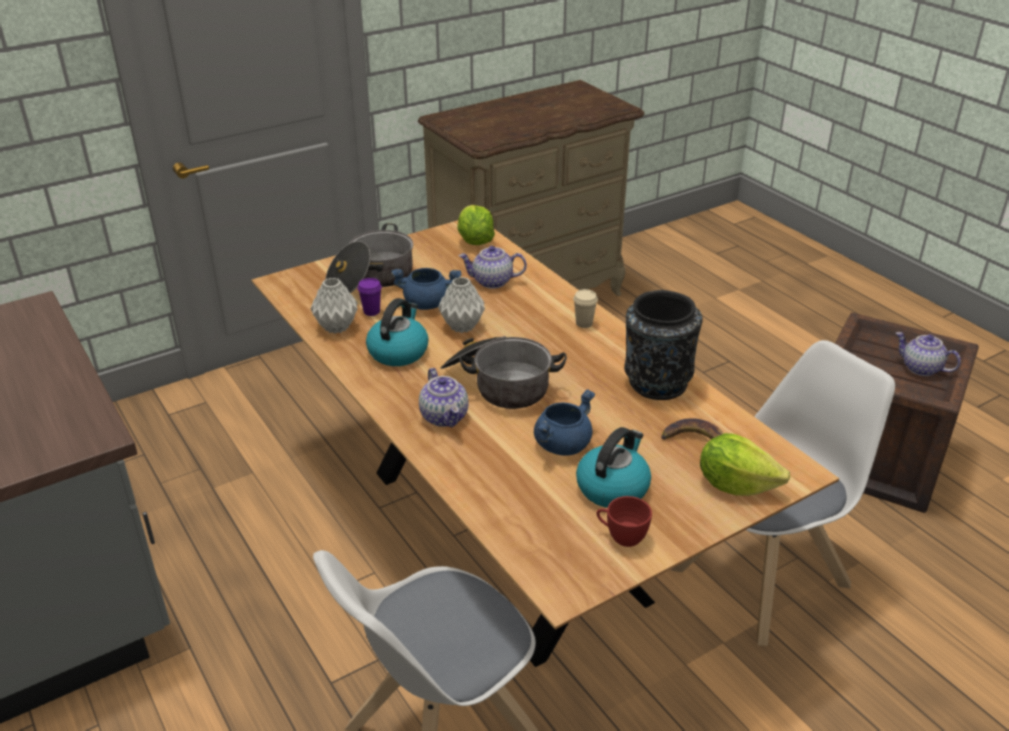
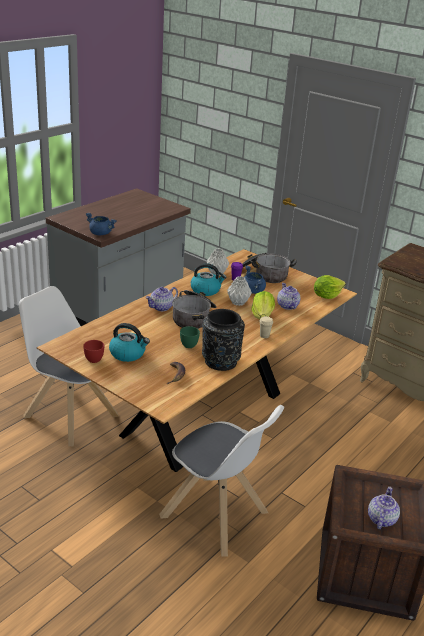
camera: 70 degrees right, 5 degrees down
(562, 444) = (154, 338): blue cooking pot -> blue cooking pot (101, 233)
(593, 406) = (189, 344): none -> green cup
(735, 484) = (144, 388): lettuce -> lettuce (262, 316)

